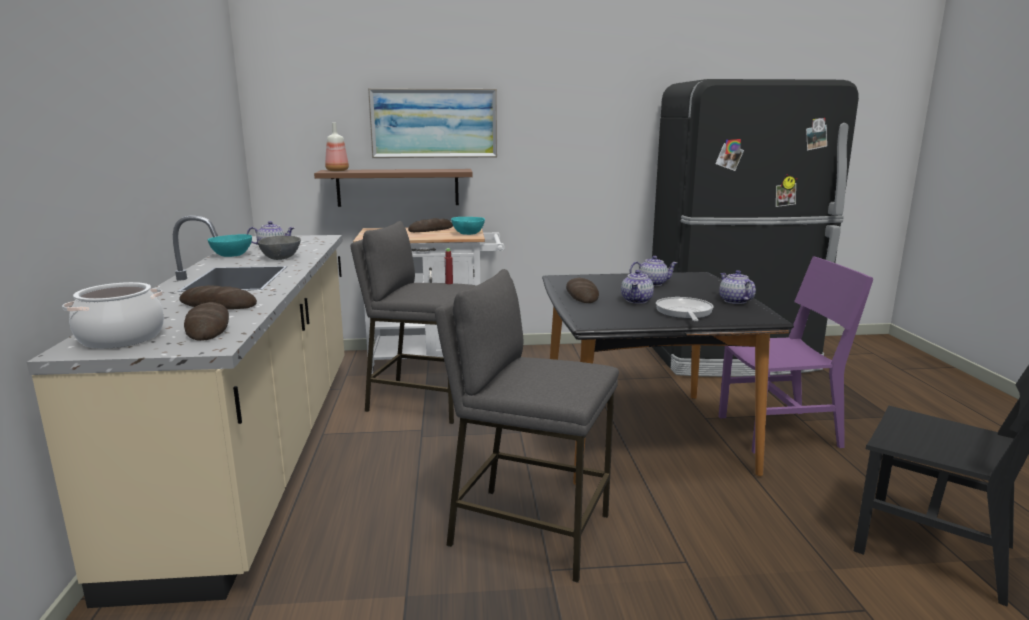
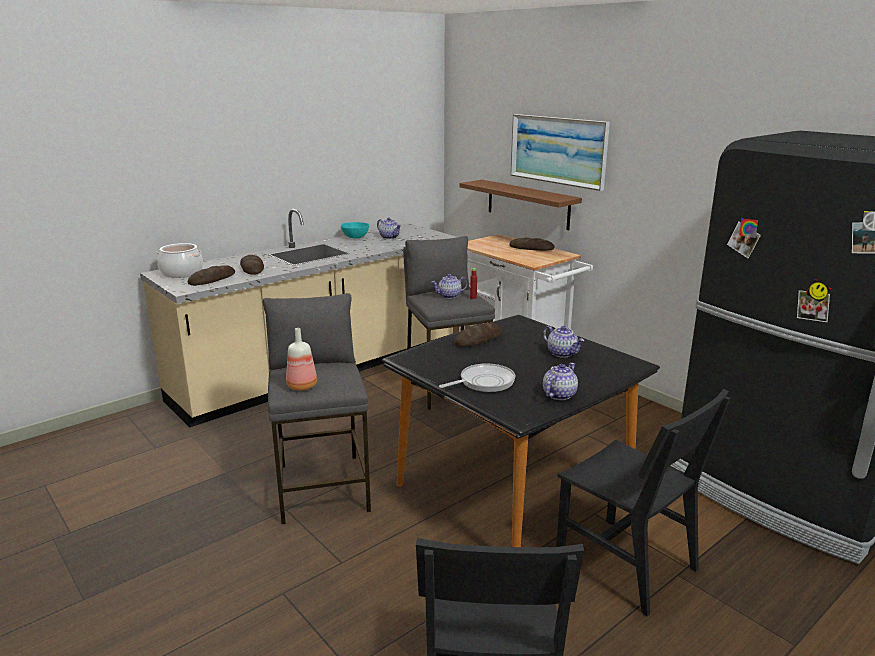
camera: 55 degrees right, 5 degrees up
(281, 258) = (367, 246): grey bowl -> none
(336, 171) = (480, 183): bottle -> bottle (301, 386)
(467, 234) = (539, 259): turquoise bowl -> none
(637, 300) = (493, 359): teapot -> teapot (449, 296)
(778, 431) = (626, 564): purple chair -> black chair

